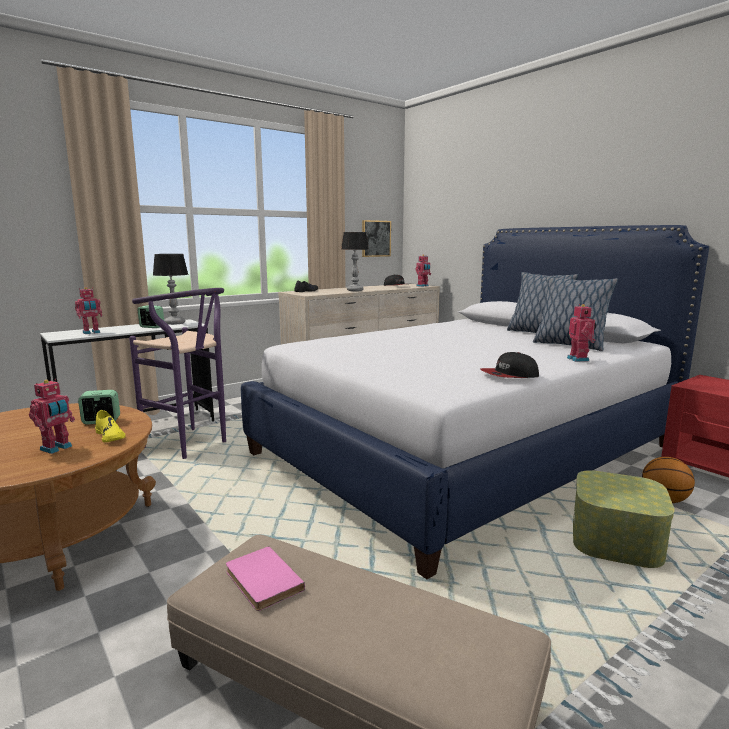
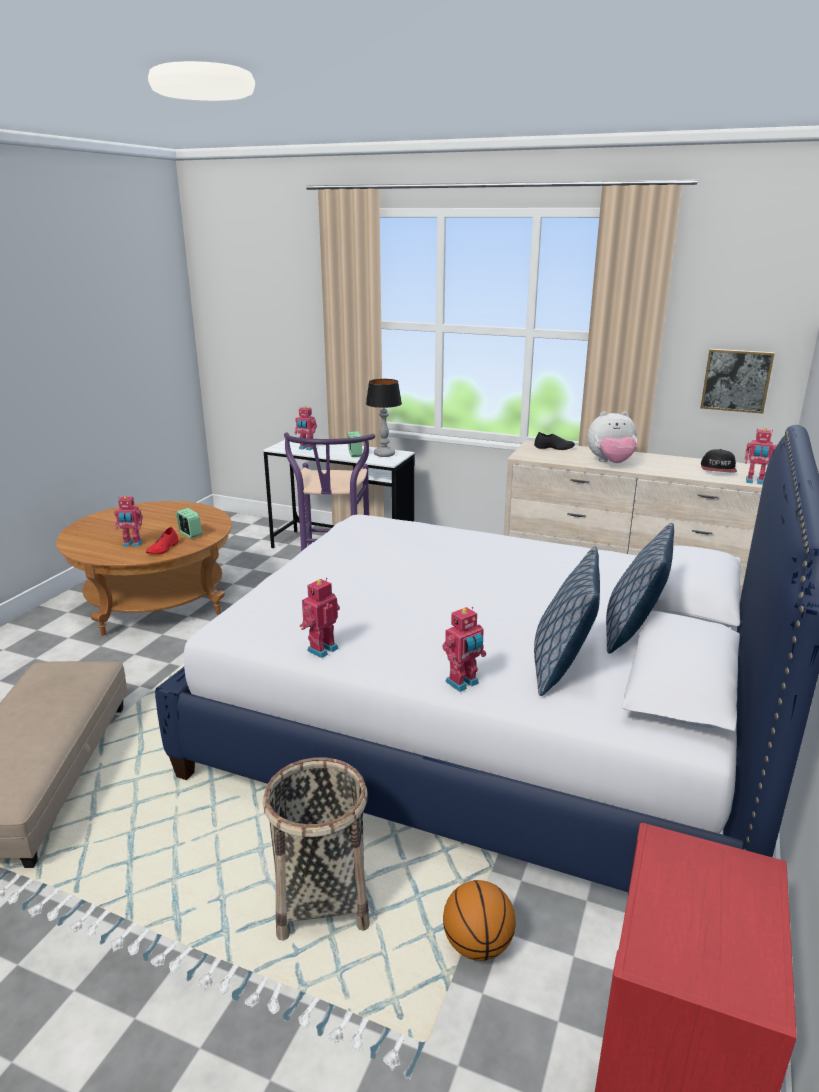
camera: 60 degrees right, 10 degrees up
(110, 436) = (163, 549): yellow shoe -> red shoe
(261, 581) = (47, 682): pink book -> none
(355, 290) = (610, 463): table lamp -> plush toy
(509, 375) = (321, 649): cap -> toy robot
(616, 541) = (321, 898): storage box -> basket

